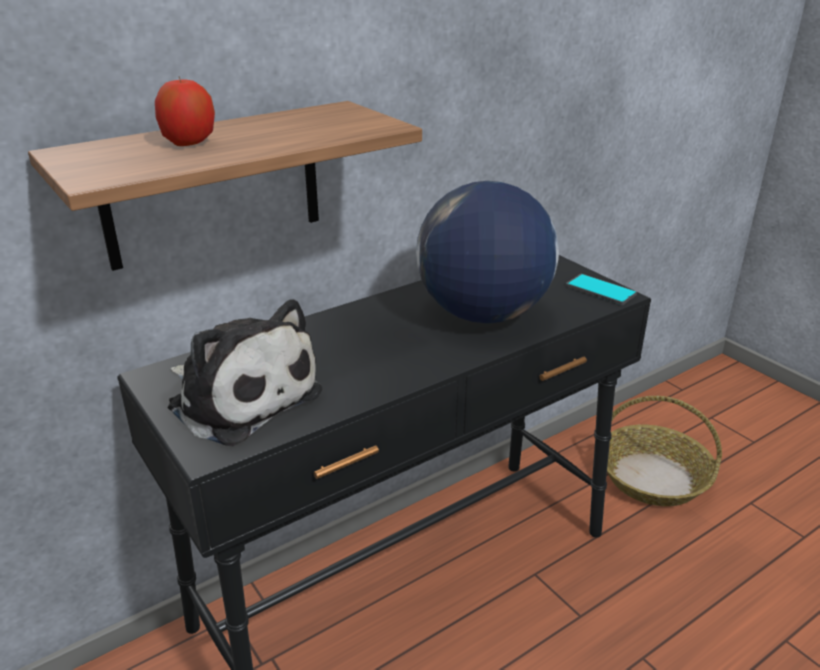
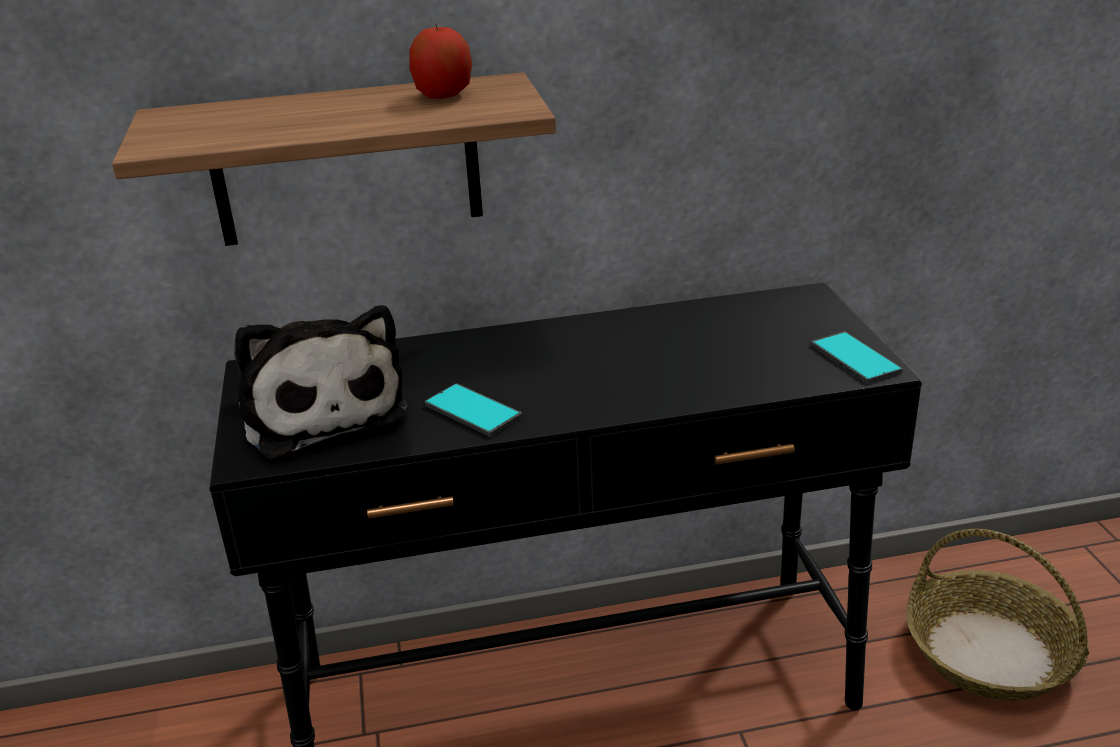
camera: 25 degrees right, 0 degrees up
(189, 143) = (286, 114): apple -> apple (443, 96)
(369, 374) = (473, 411): none -> phone
(482, 315) = (667, 364): globe -> none

